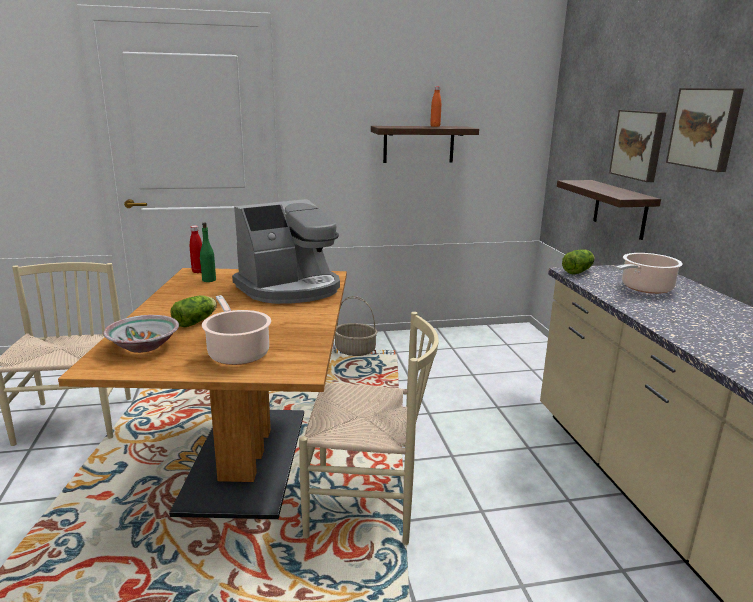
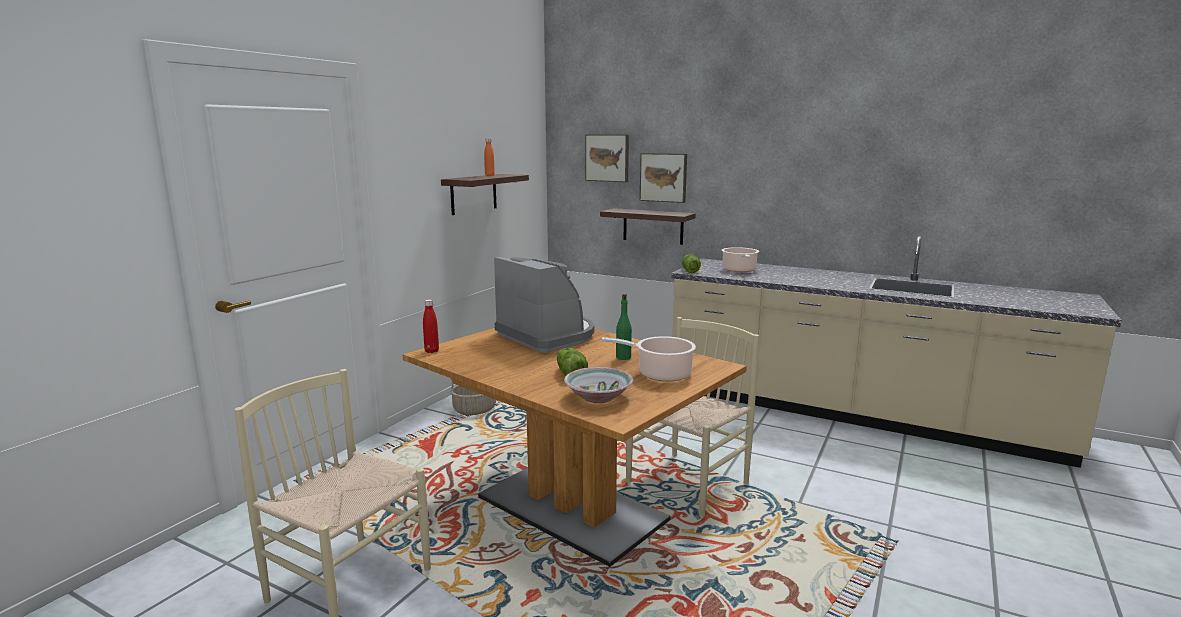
camera: 50 degrees left, 5 degrees down
(208, 280) = (466, 352): green bottle -> green bottle (623, 357)
(290, 288) = (547, 335): coffee machine -> coffee machine turned 45 degrees counterclockwise
(705, 128) = (726, 162): picture -> picture (607, 158)

